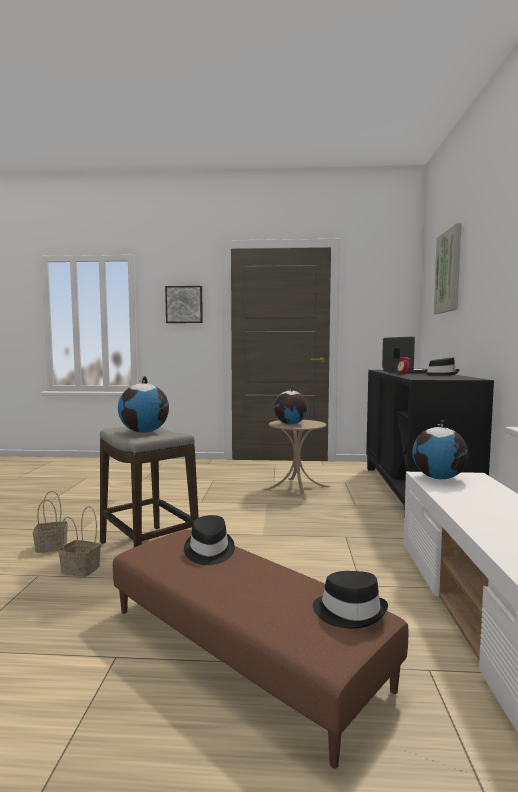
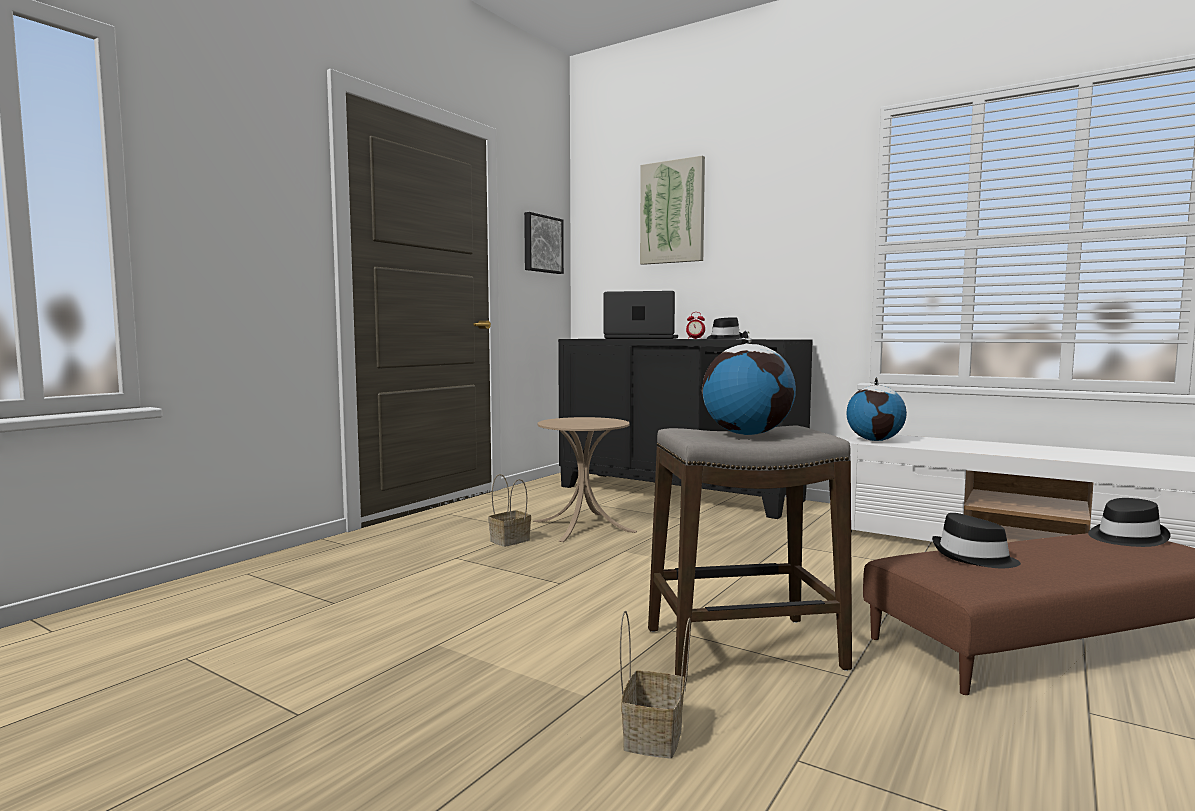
camera: 60 degrees left, 0 degrees up
(82, 569) = (791, 712): basket -> basket (510, 540)
(184, 304) = (255, 192): picture -> picture (542, 244)
(290, 424) = (583, 424): globe -> none

